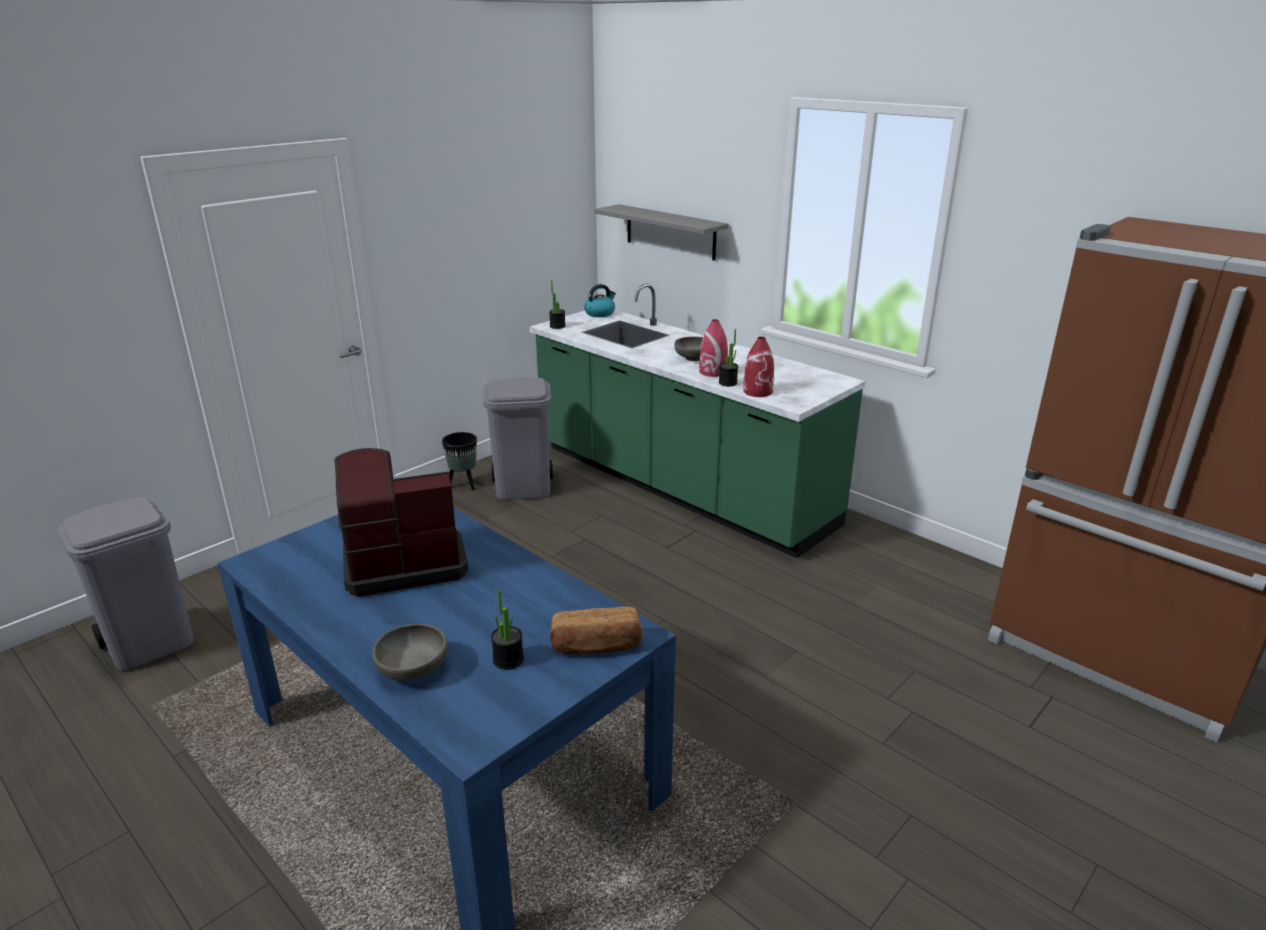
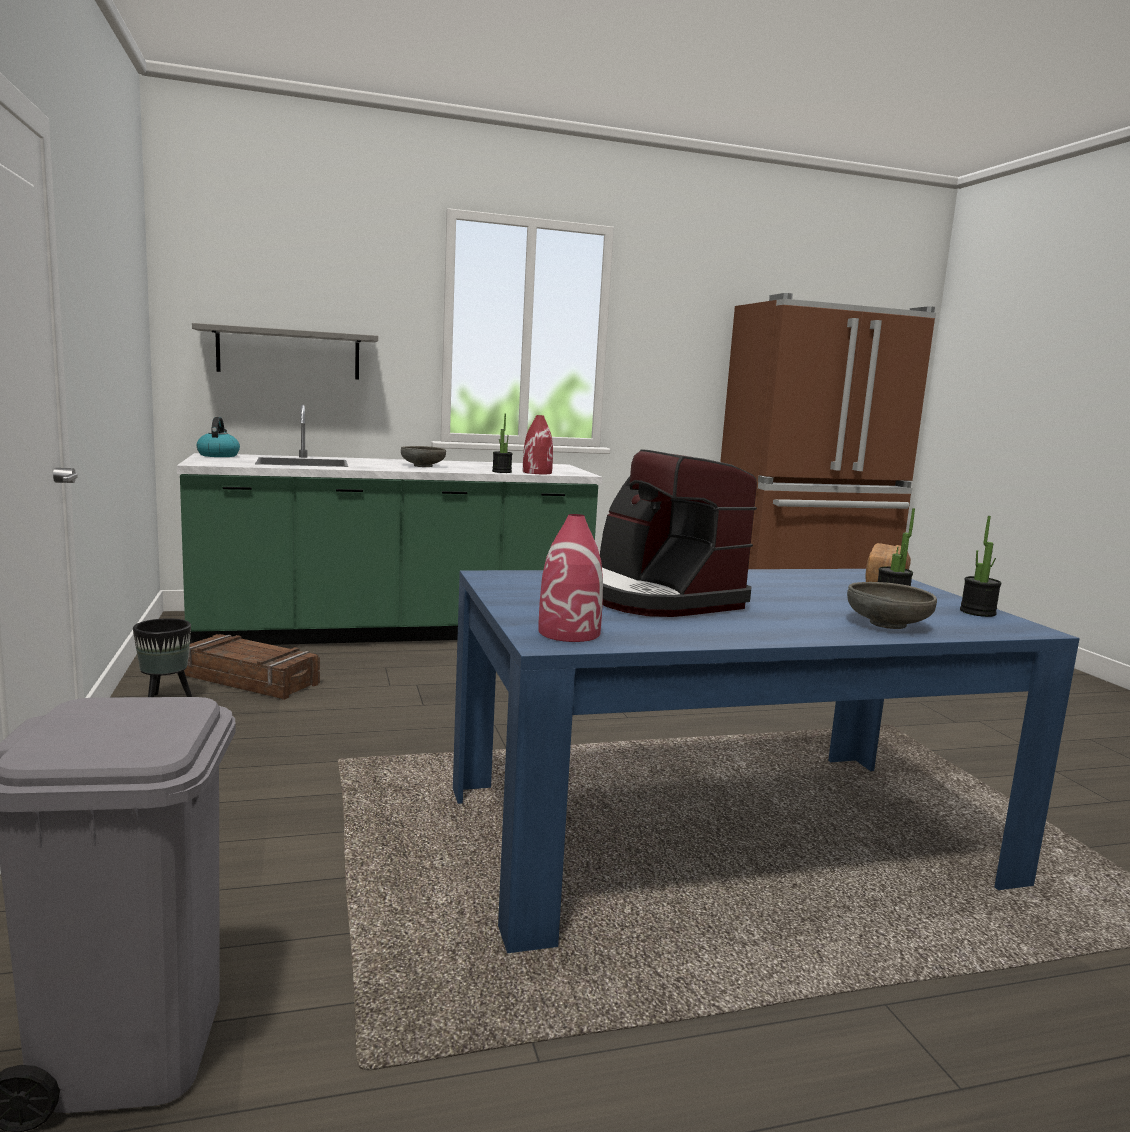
camera: 60 degrees left, 15 degrees down
(403, 562) = (657, 597): coffee machine -> coffee machine turned 45 degrees counterclockwise
(524, 488) = (250, 679): grey trash can -> crate
(557, 326) = (211, 463): potted plant -> potted plant (977, 612)
(713, 372) = (468, 469): red vase -> red vase (570, 633)

